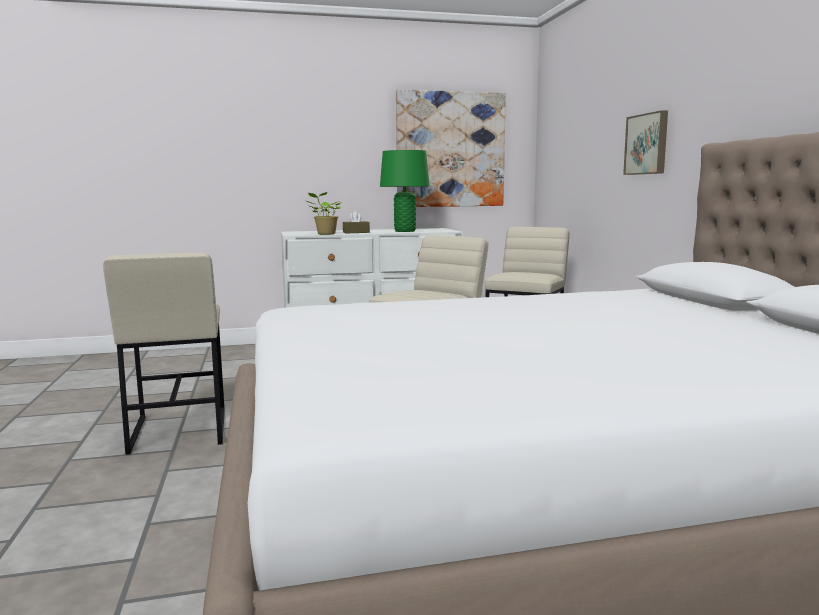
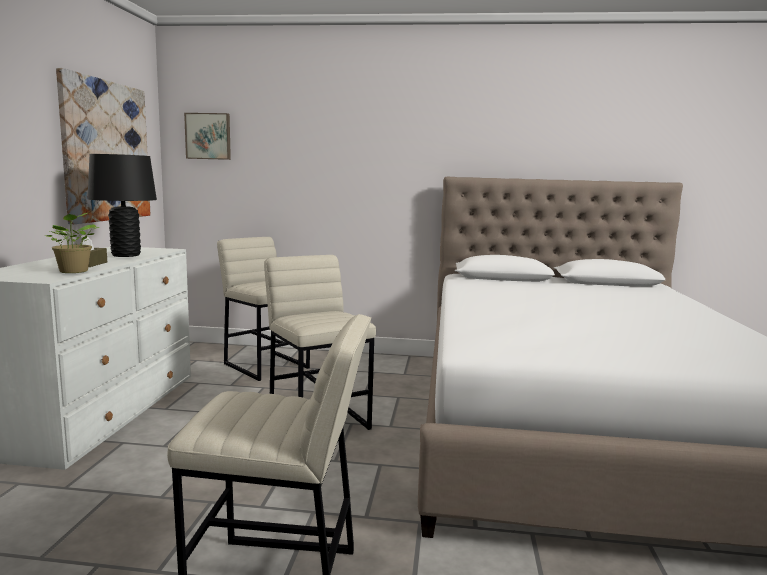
camera: 70 degrees left, 0 degrees up
(405, 231) = (126, 255): green table lamp -> black table lamp
(647, 144) = (359, 168): picture -> picture (208, 136)

